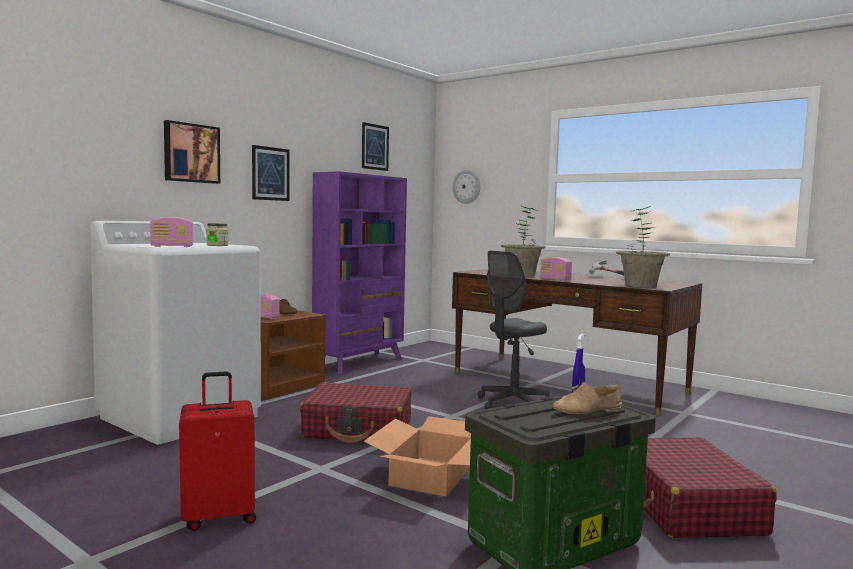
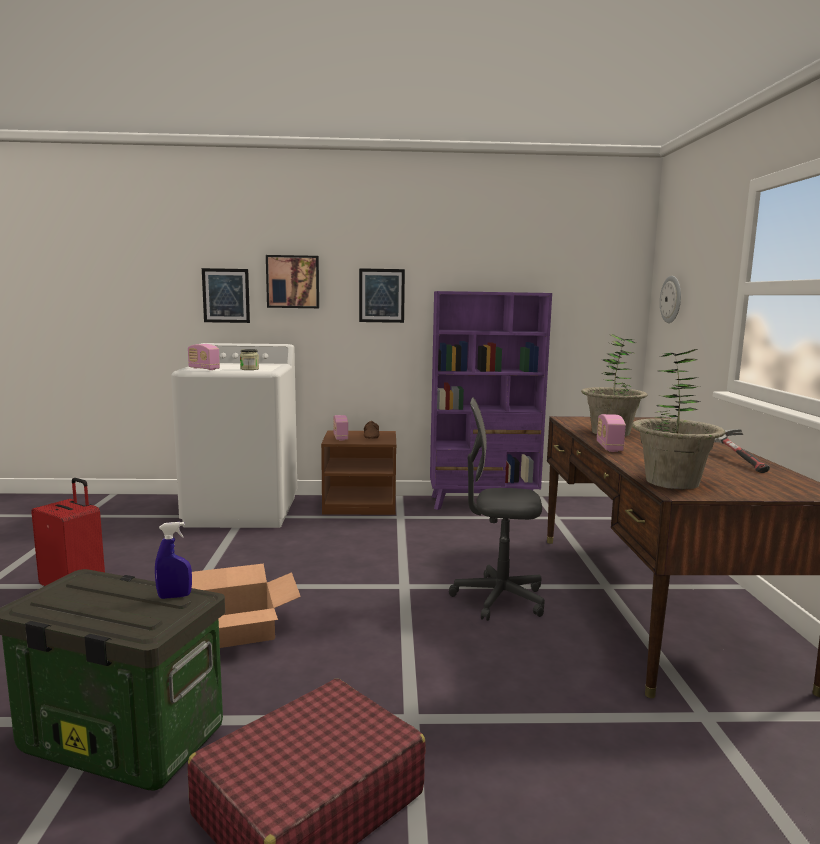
camera: 50 degrees right, 5 degrees up
(358, 429) = (305, 565): red suitcase -> none
(375, 147) = (536, 255): picture -> picture (226, 295)
(588, 410) = (126, 610): beige shoe -> none

